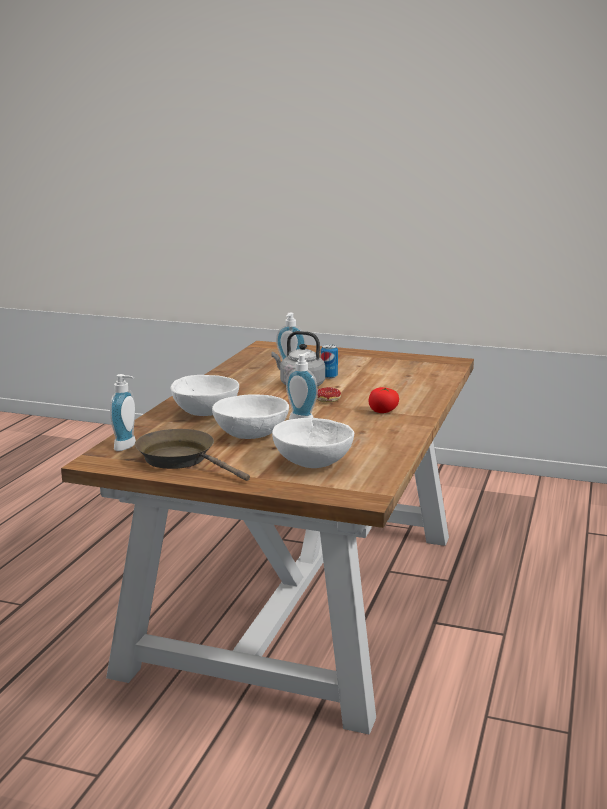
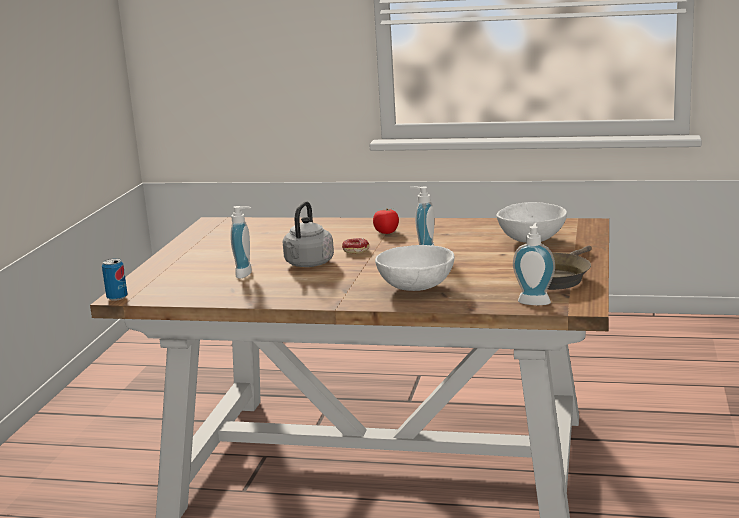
camera: 95 degrees left, 0 degrees up
(251, 435) = (475, 264): white bowl -> none
(329, 376) = (271, 257): can -> can (117, 297)

